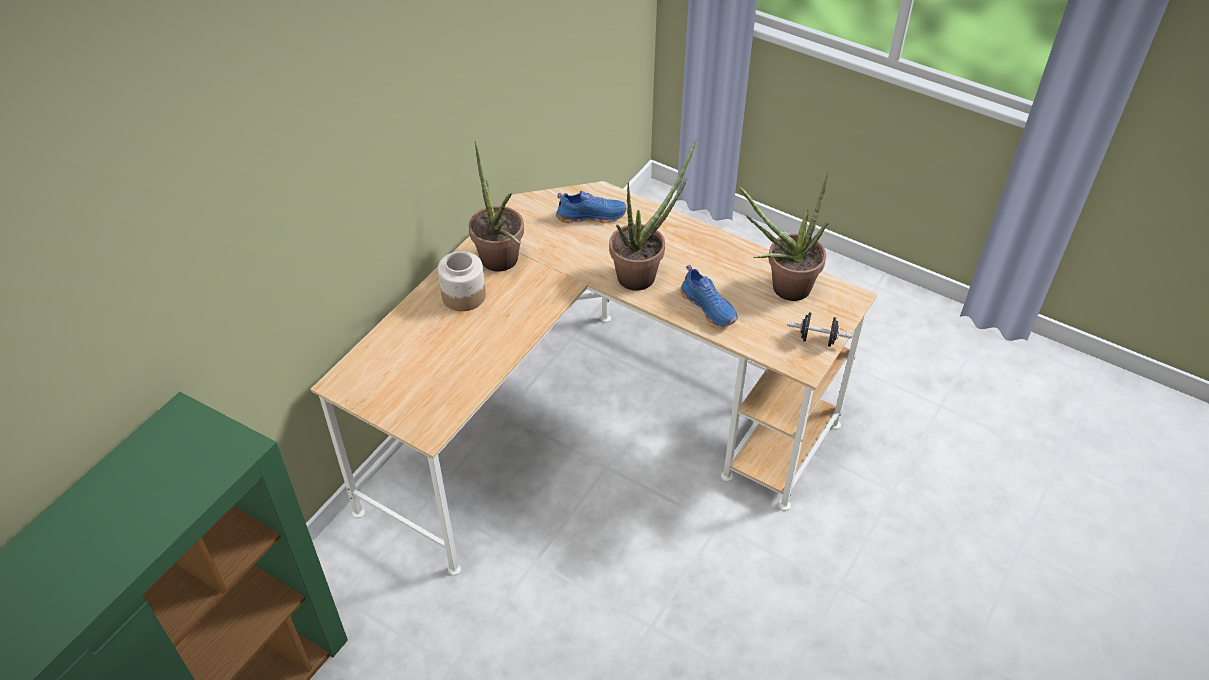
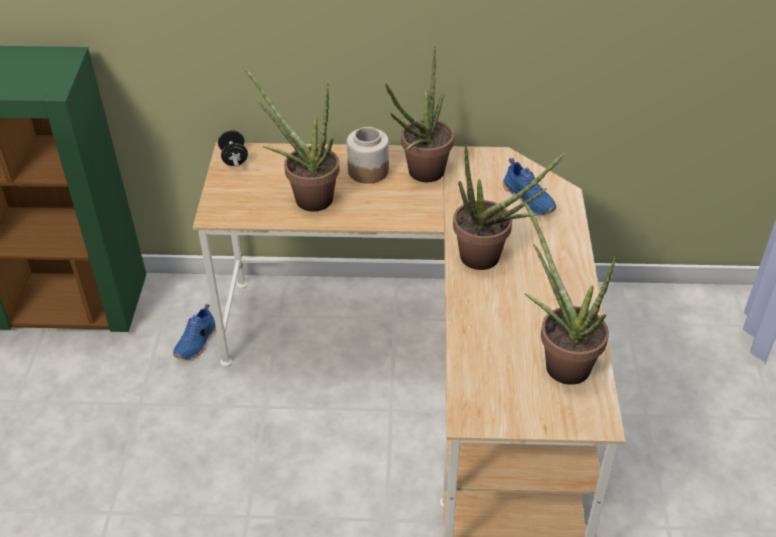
camera: 60 degrees right, 5 degrees down
(463, 354) = (306, 197): none -> potted plant
(709, 307) = (486, 318): blue shoe -> blue shoe (197, 342)
(817, 339) = (513, 414): black dumbbell -> black dumbbell (234, 158)

